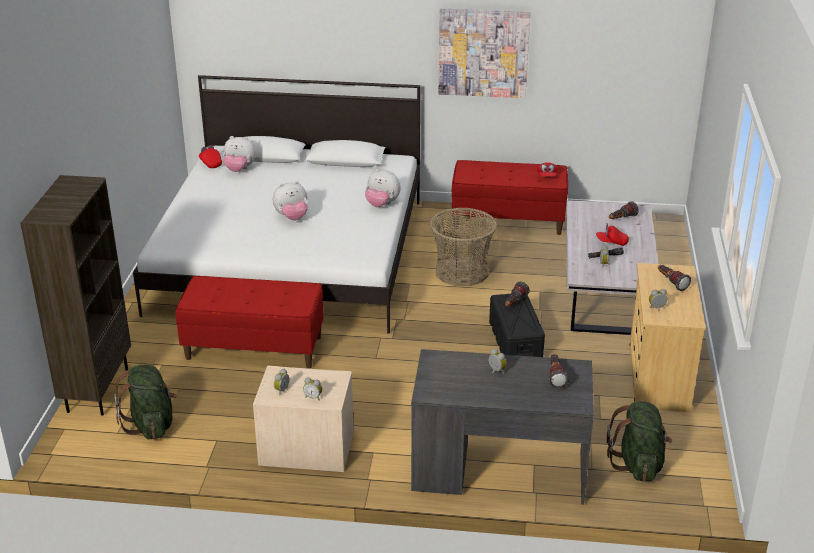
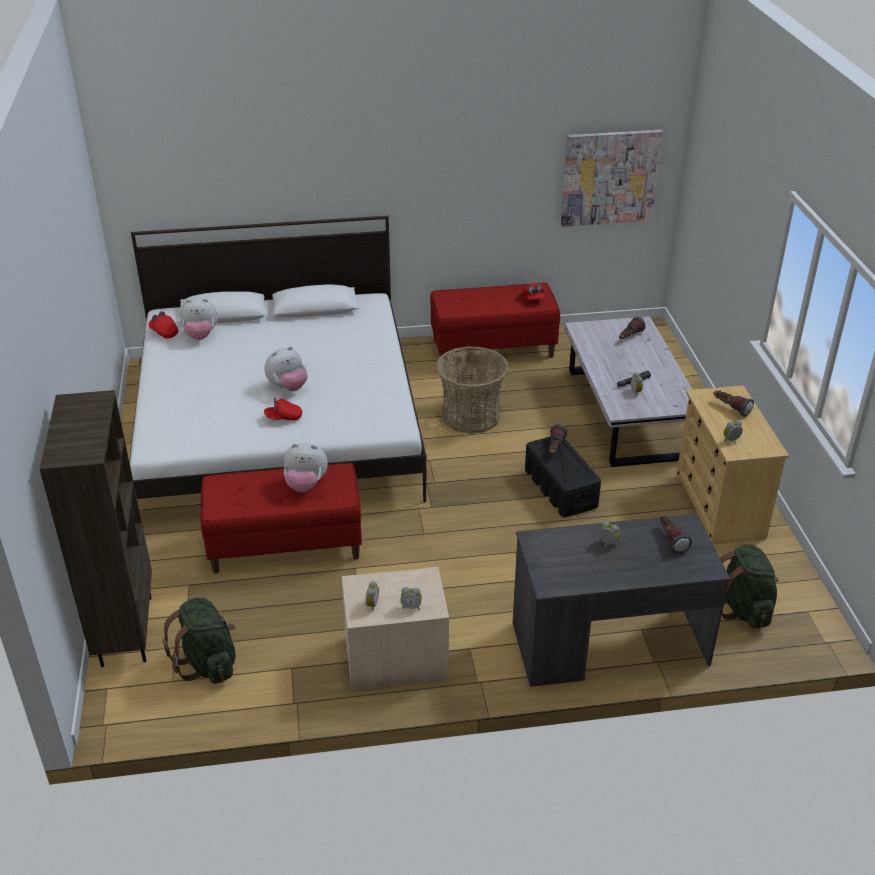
camera: 15 degrees left, 5 degrees up
(382, 204) = (379, 357): plush toy -> plush toy (306, 485)
(483, 53) = (455, 173): picture -> picture (610, 177)
(611, 242) = (632, 365): red cap -> red cap (283, 417)

